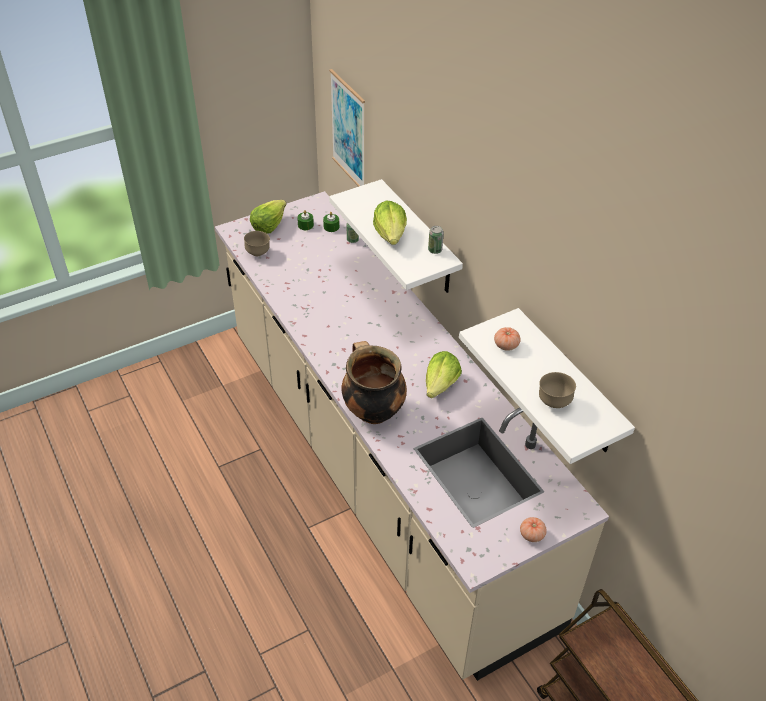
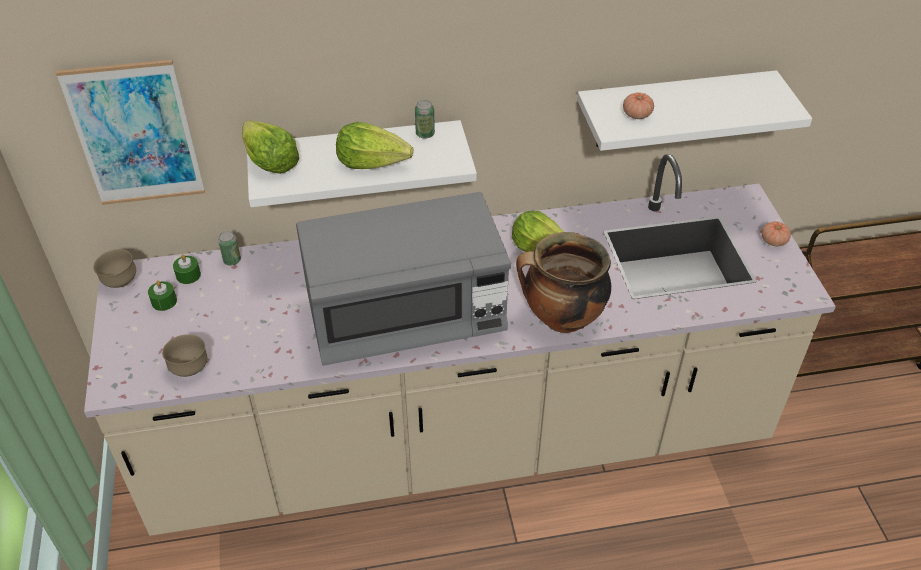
camera: 70 degrees left, 0 degrees up
(268, 225) = (132, 343): lettuce -> lettuce (270, 162)
(339, 331) = (406, 317): none -> grey microwave
(553, 402) = (732, 107): brown bowl -> brown bowl (120, 282)

